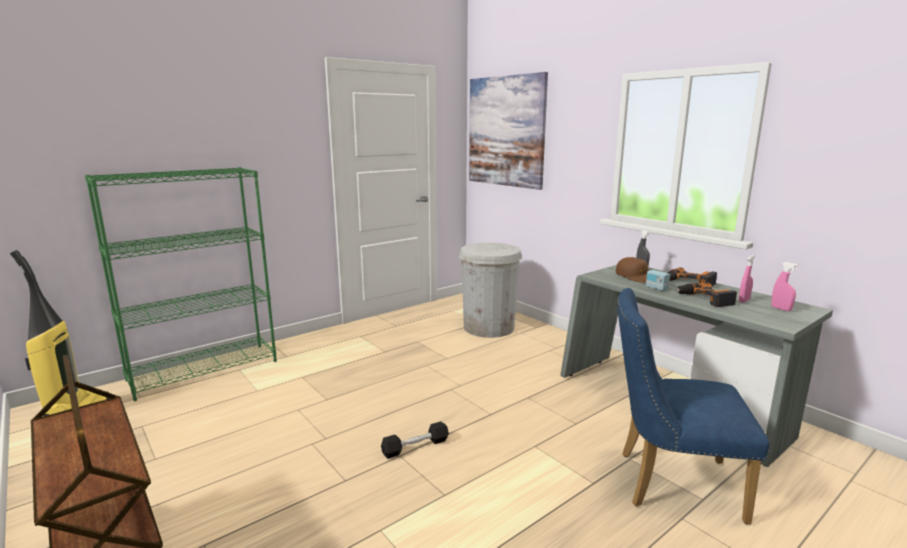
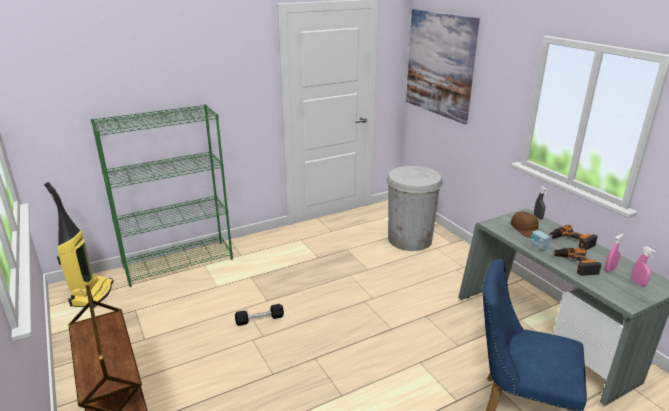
camera: 10 degrees right, 10 degrees up
(415, 447) = (327, 352): black dumbbell -> black dumbbell (259, 319)

